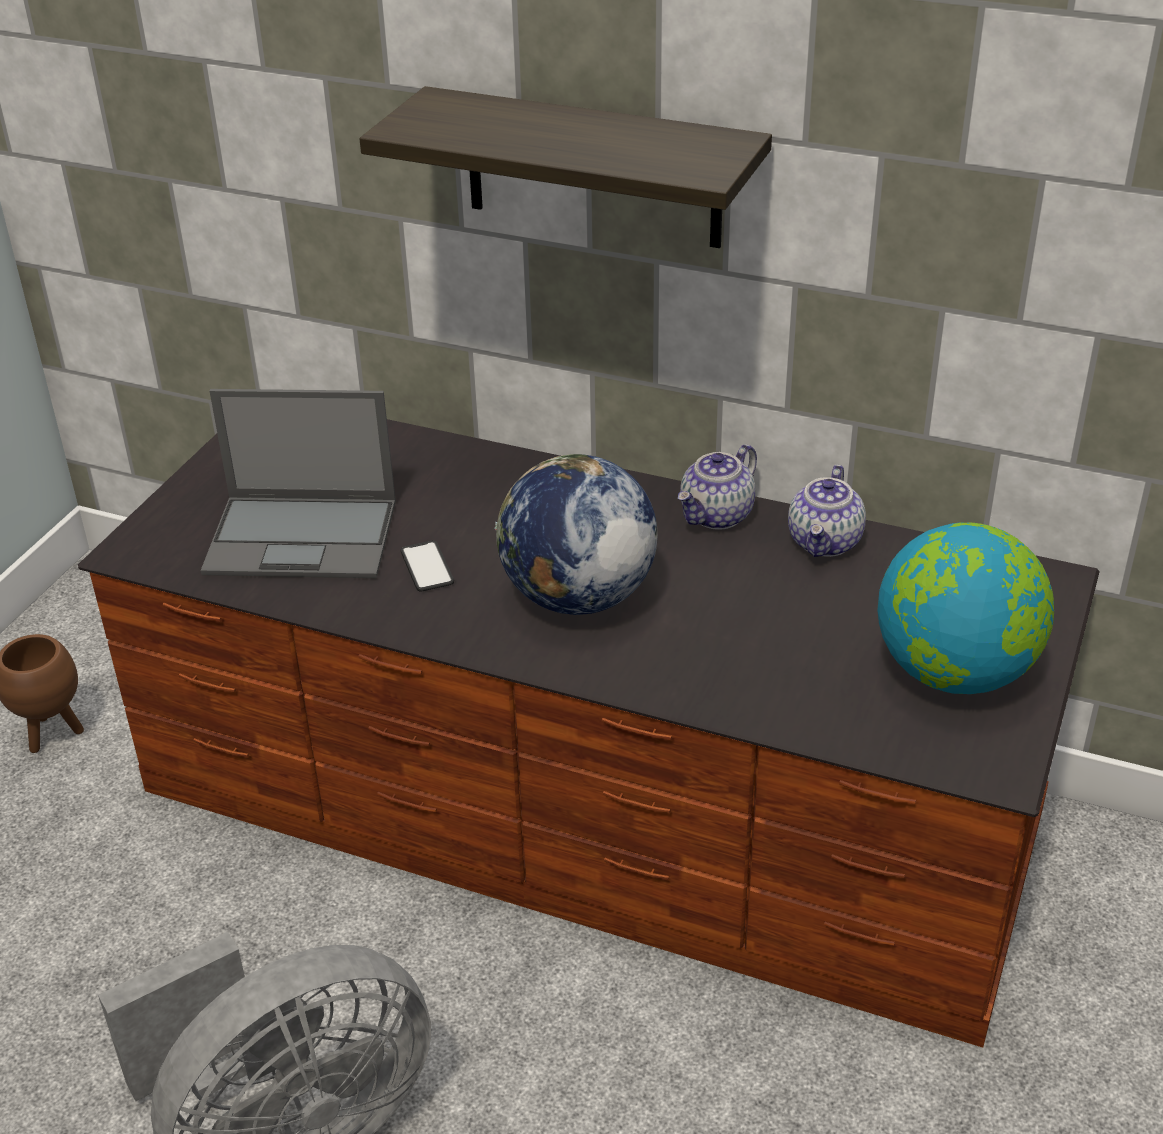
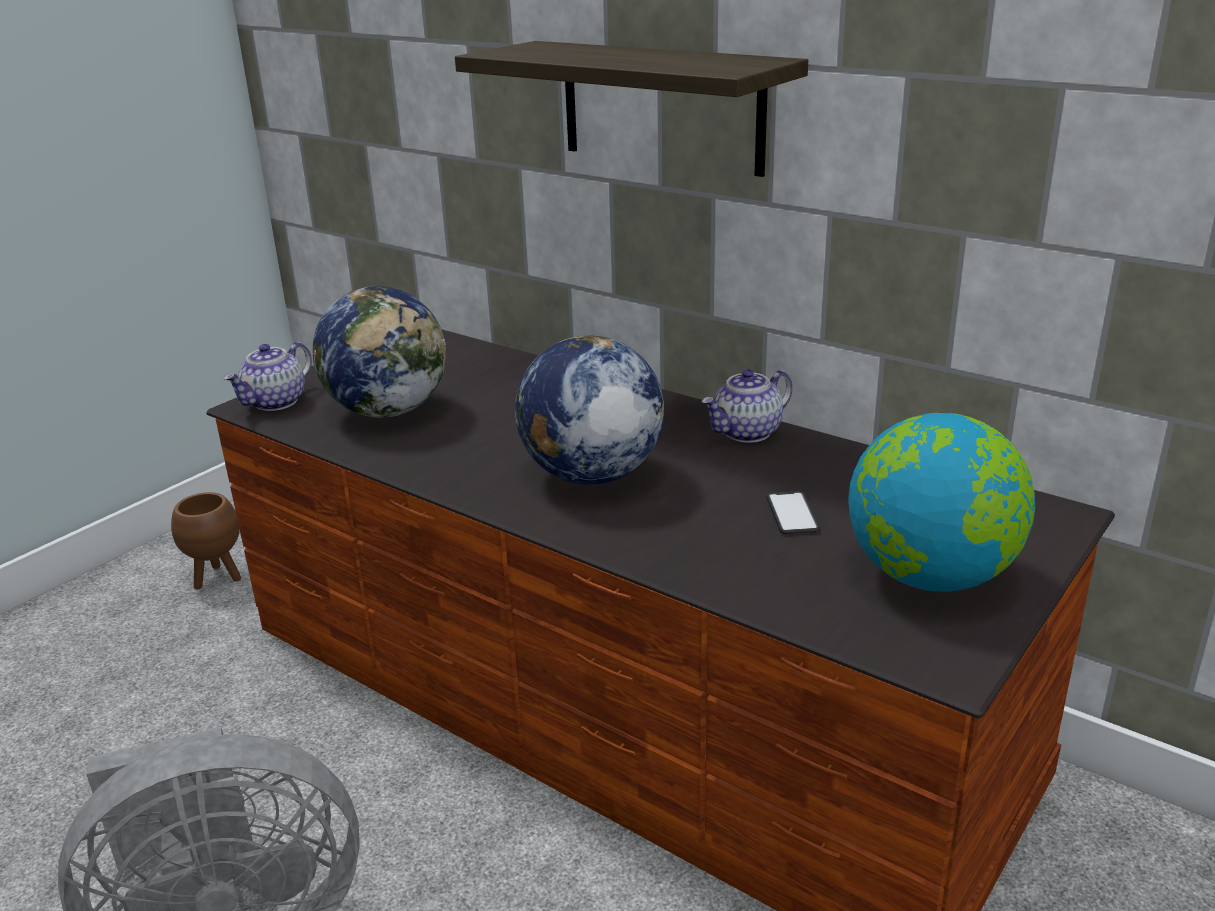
camera: 15 degrees right, 10 degrees down
(304, 537) = (389, 411): laptop -> globe
(427, 567) = (475, 441): phone -> phone (792, 514)
(825, 542) = (840, 461): teapot -> teapot (275, 402)

